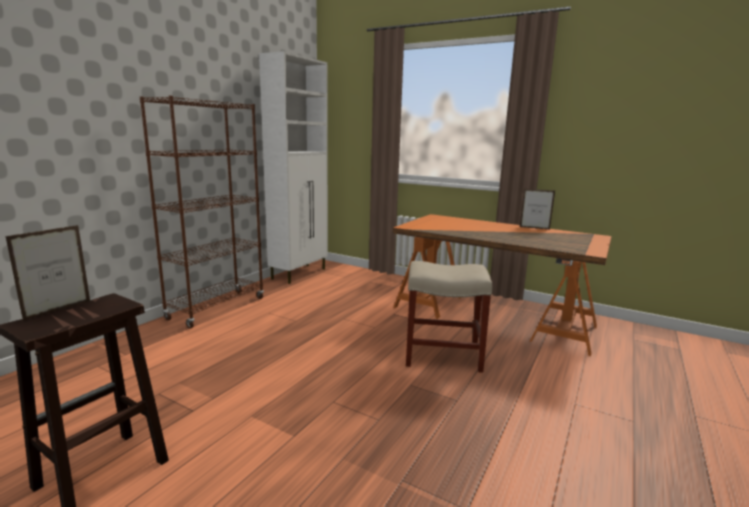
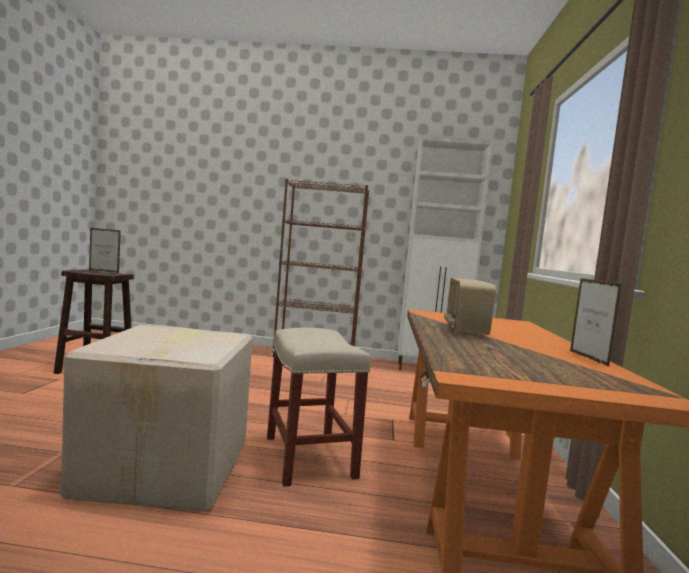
camera: 65 degrees right, 10 degrees down
(447, 417) = (169, 467): none -> cardboard box
(476, 231) = (464, 330): none -> radio

